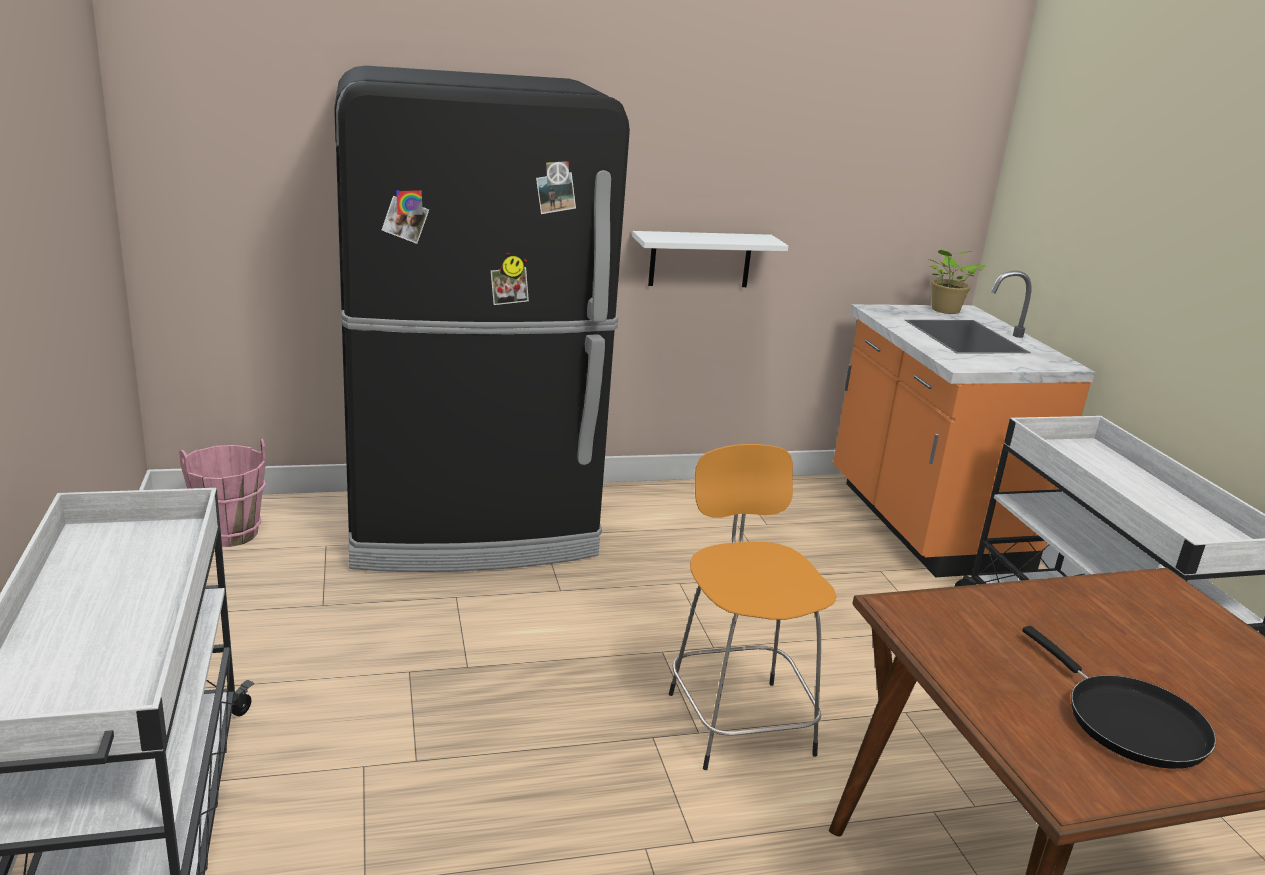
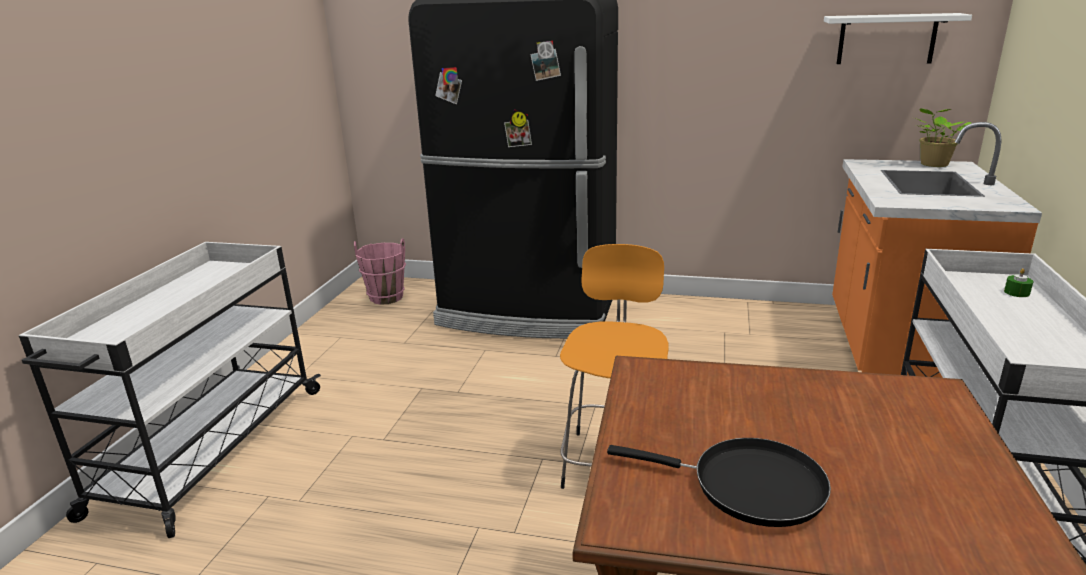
camera: 30 degrees right, 0 degrees up
(700, 259) = (711, 123): white shelf -> white shelf (886, 39)
(1104, 460) = (1016, 292): none -> green candle
(1127, 721) = (748, 486): black frying pan -> black frying pan turned 75 degrees counterclockwise

